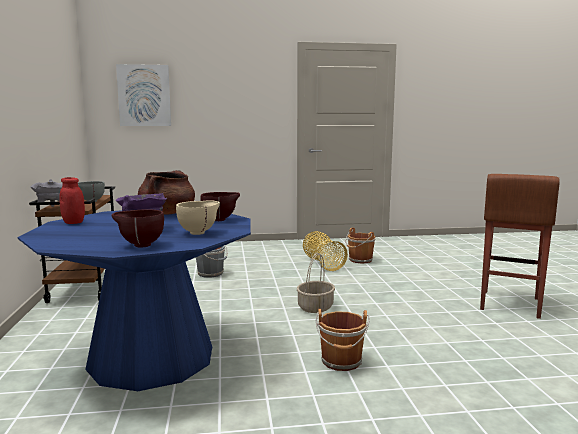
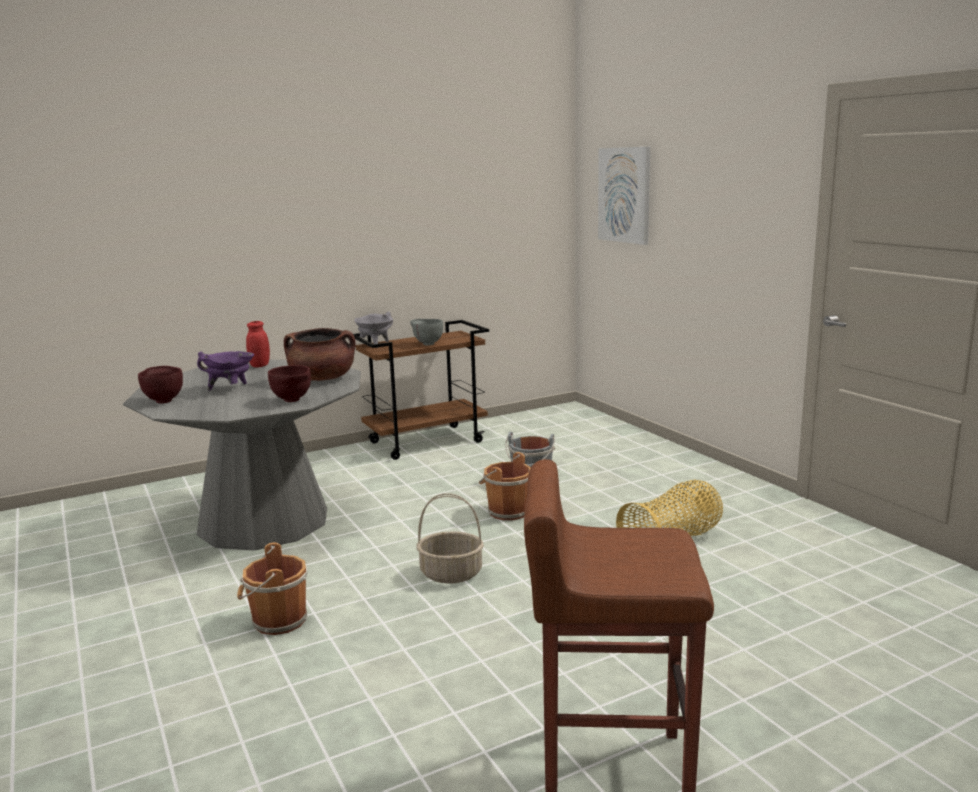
camera: 70 degrees right, 5 degrees up
(151, 357) = (264, 521): blue dining table -> grey dining table
(199, 233) = (221, 406): beige bowl -> none
(360, 260) = (733, 570): brown bucket -> brown bucket (506, 511)

